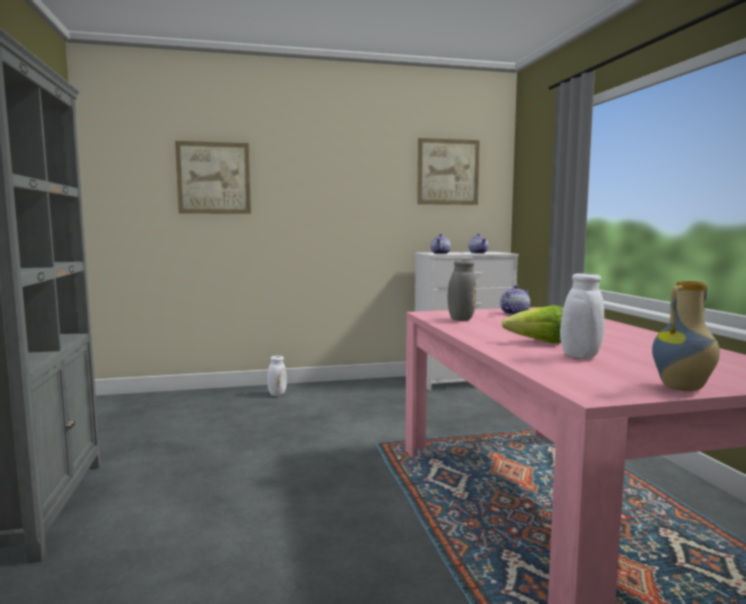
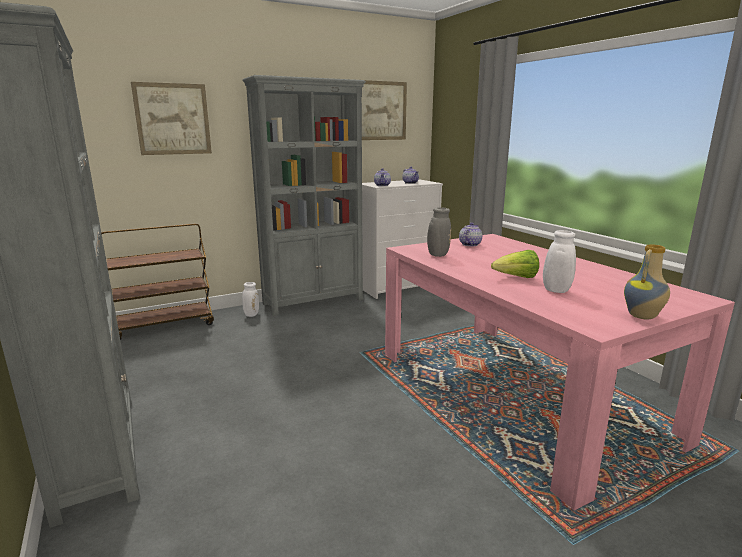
camera: 15 degrees left, 10 degrees up
(183, 397) = (165, 326): none -> brown cart
(354, 387) = (314, 301): none -> grey bookcase

